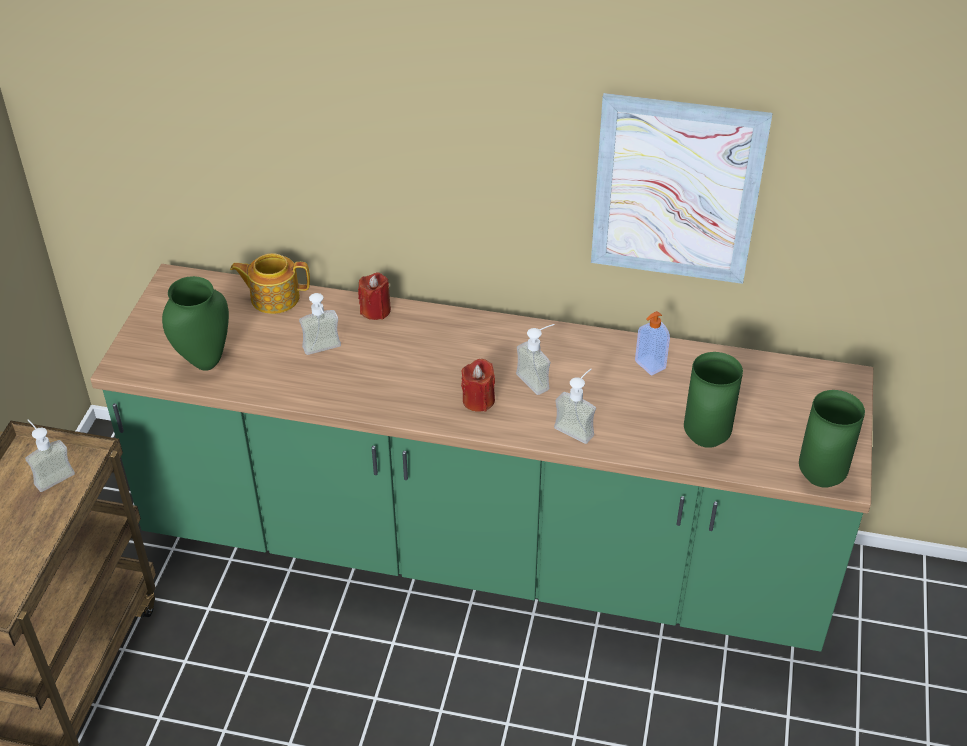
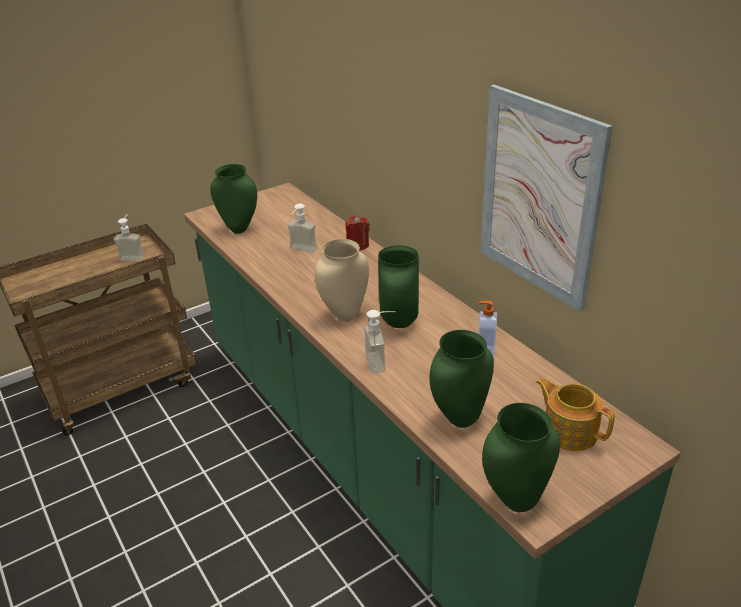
camera: 45 degrees right, 10 degrees down
(274, 297) = (316, 217): teapot -> teapot (569, 431)
(478, 400) = (344, 315): red candle -> beige vase
(539, 379) = (398, 323): soap dispenser -> green vase

